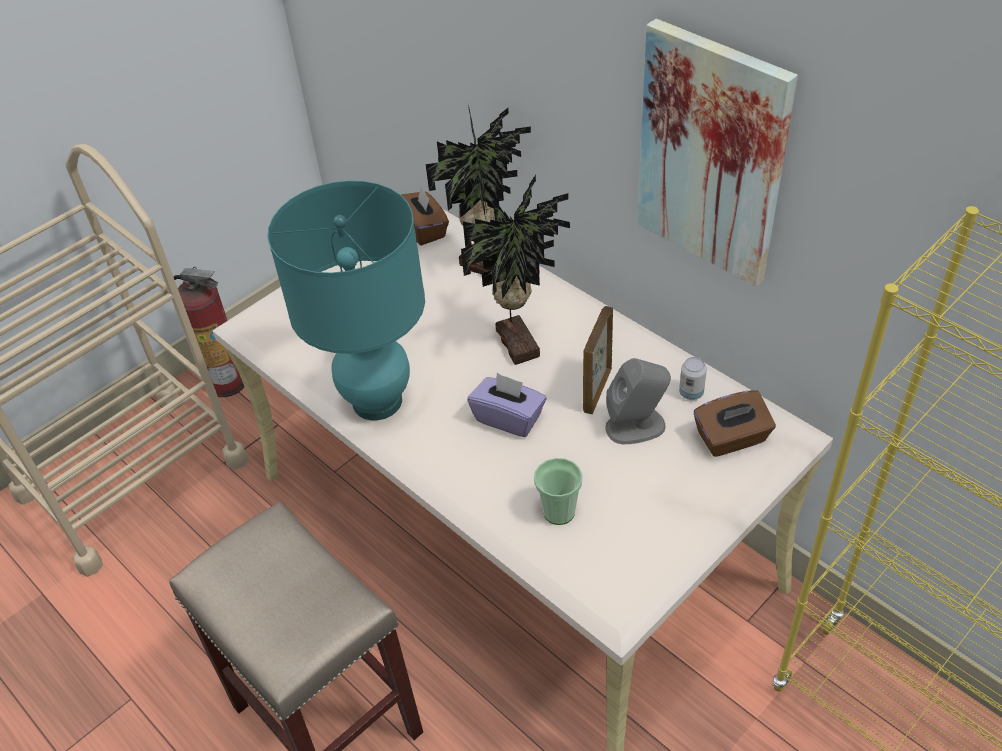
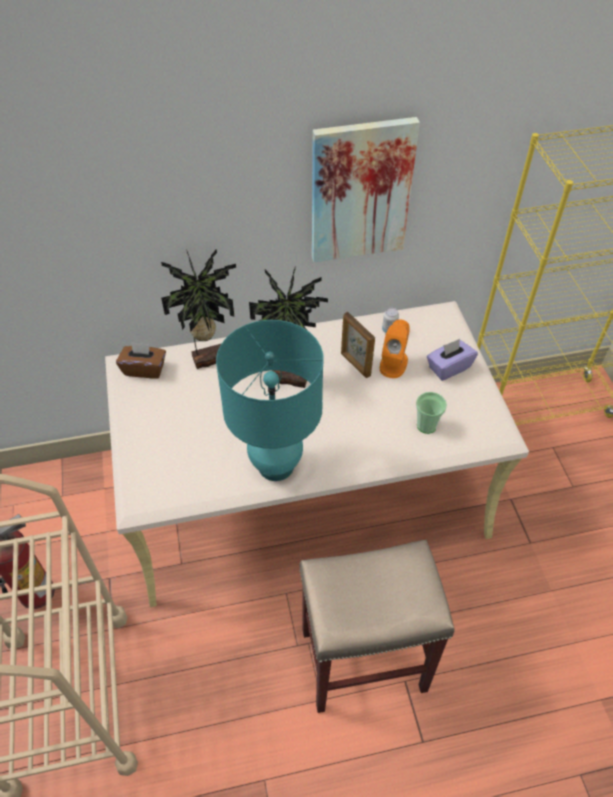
camera: 60 degrees left, 5 degrees up
(508, 418) = (343, 411): purple tissue box -> purple tissue box (448, 367)
(636, 426) = (393, 363): grey speaker -> orange speaker
(731, 439) = (431, 333): brown tissue box -> none

